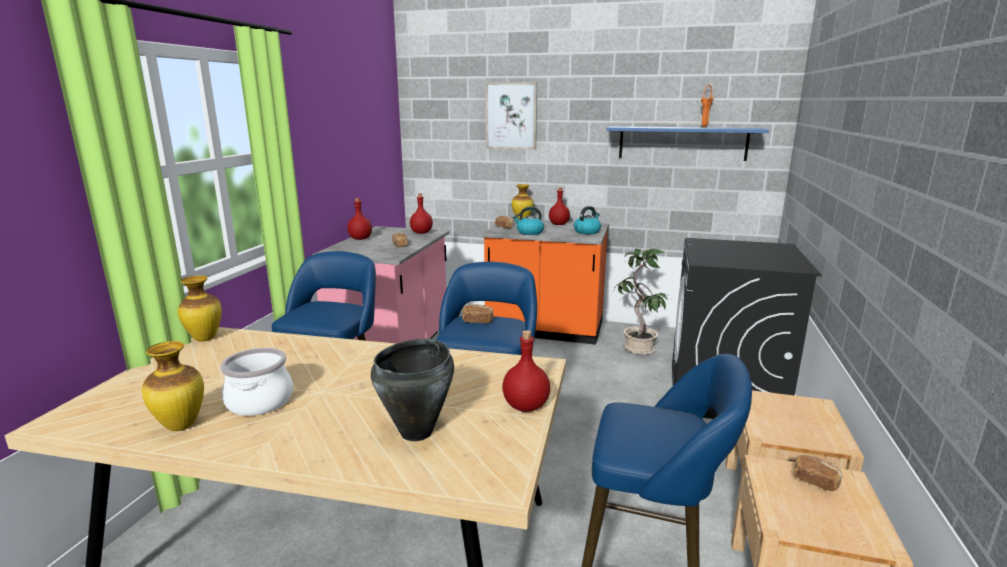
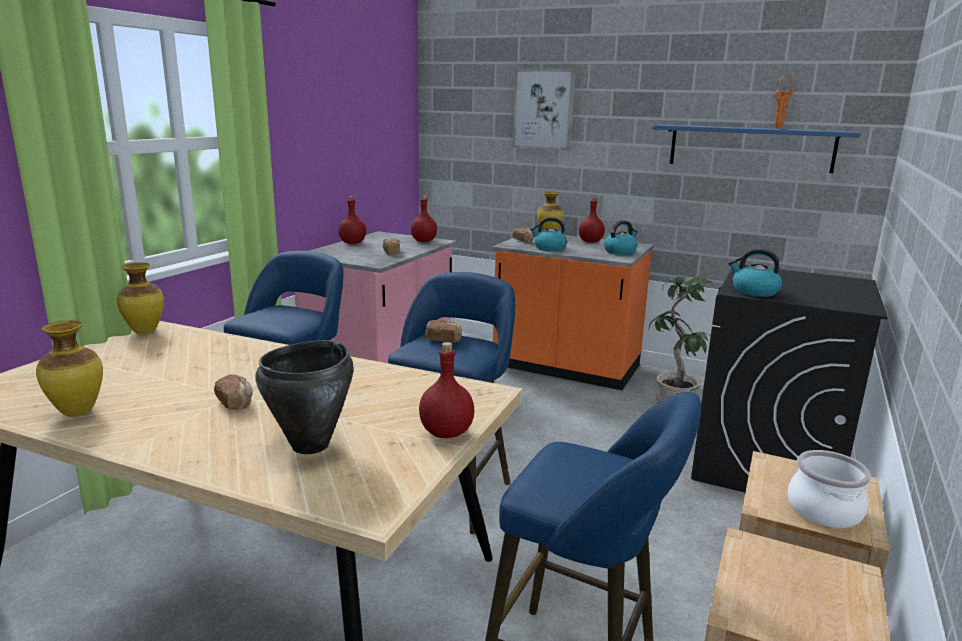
camera: 10 degrees right, 0 degrees up
(259, 401) = (165, 397): cooking pot -> cooking pot (823, 510)
(715, 260) = (754, 291): none -> kettle
(815, 481) = (807, 569): bread -> bread (236, 403)

